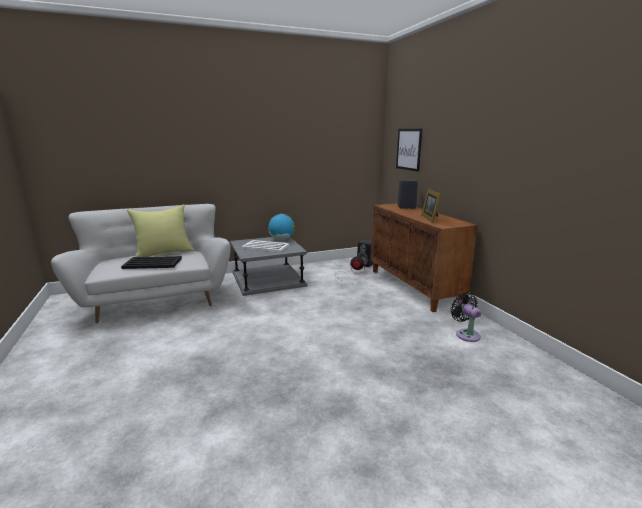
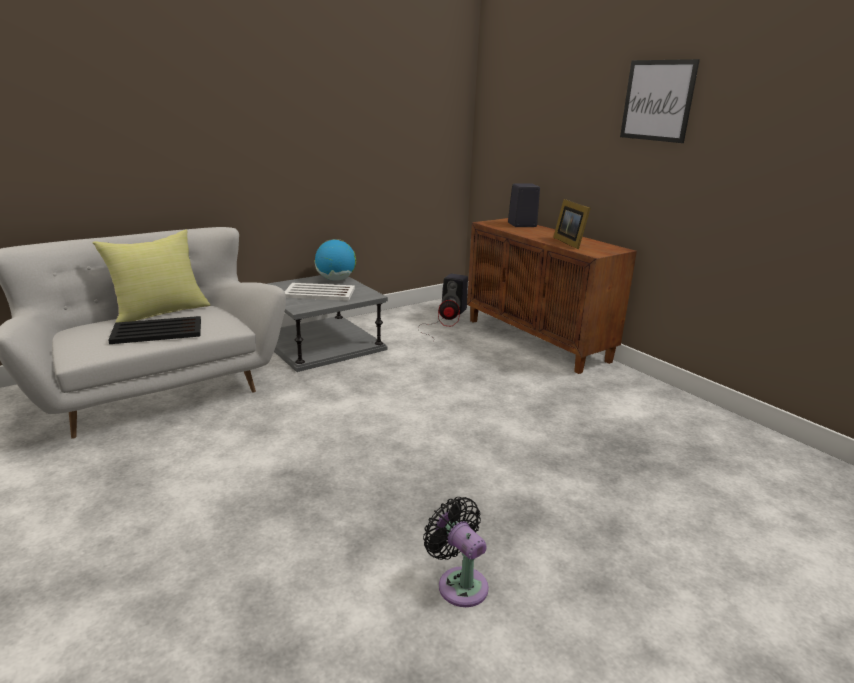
camera: 15 degrees left, 5 degrees up
(408, 149) = (520, 138): picture -> picture (657, 100)
(466, 334) = (633, 400): black fan -> black fan (459, 583)

